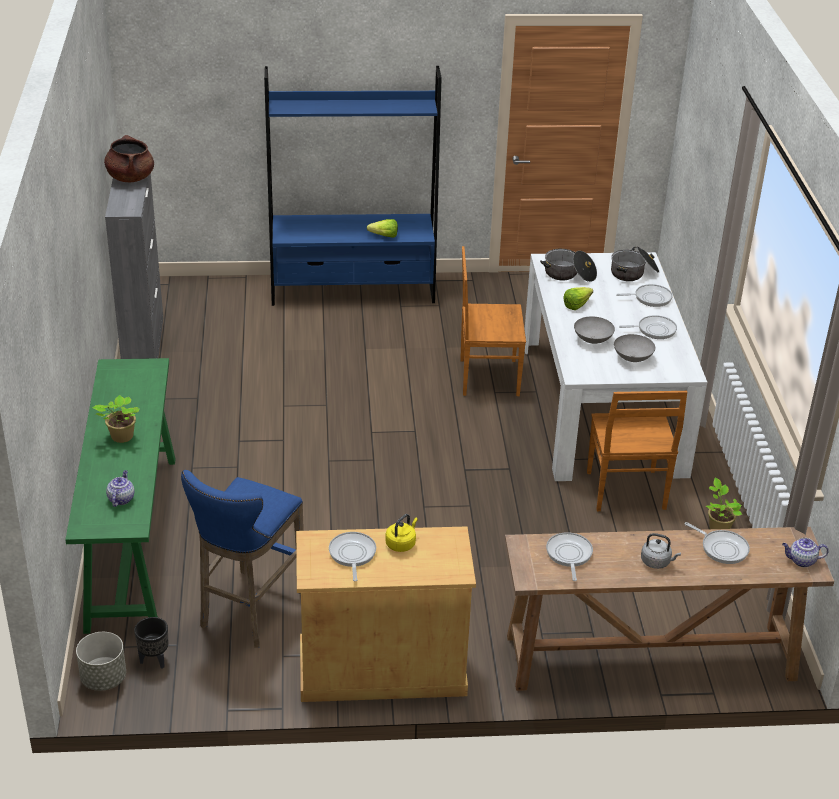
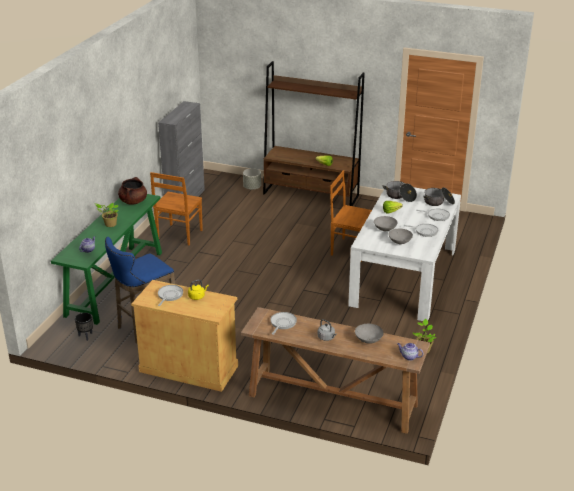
camera: 25 degrees right, 5 degrees down
(104, 678) = (58, 338): grey planter -> grey planter (252, 187)
(130, 177) = (185, 107): brown cooking pot -> brown cooking pot (133, 201)
(353, 290) = (311, 195): blue bookcase -> brown bookcase
(626, 492) = (384, 320): brown chair -> brown chair (179, 235)
(722, 548) = (368, 340): frying pan -> grey bowl

